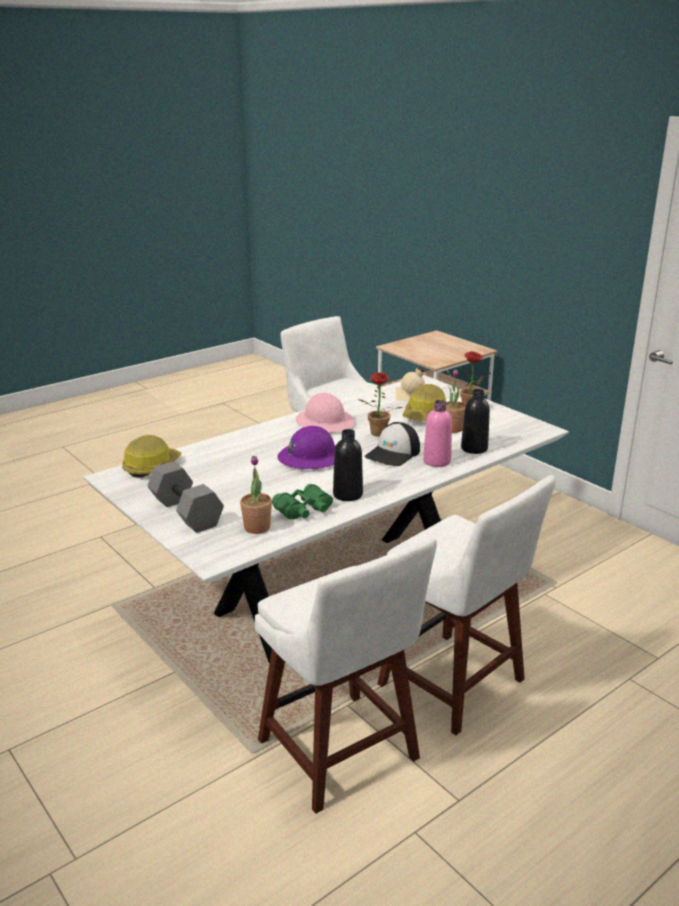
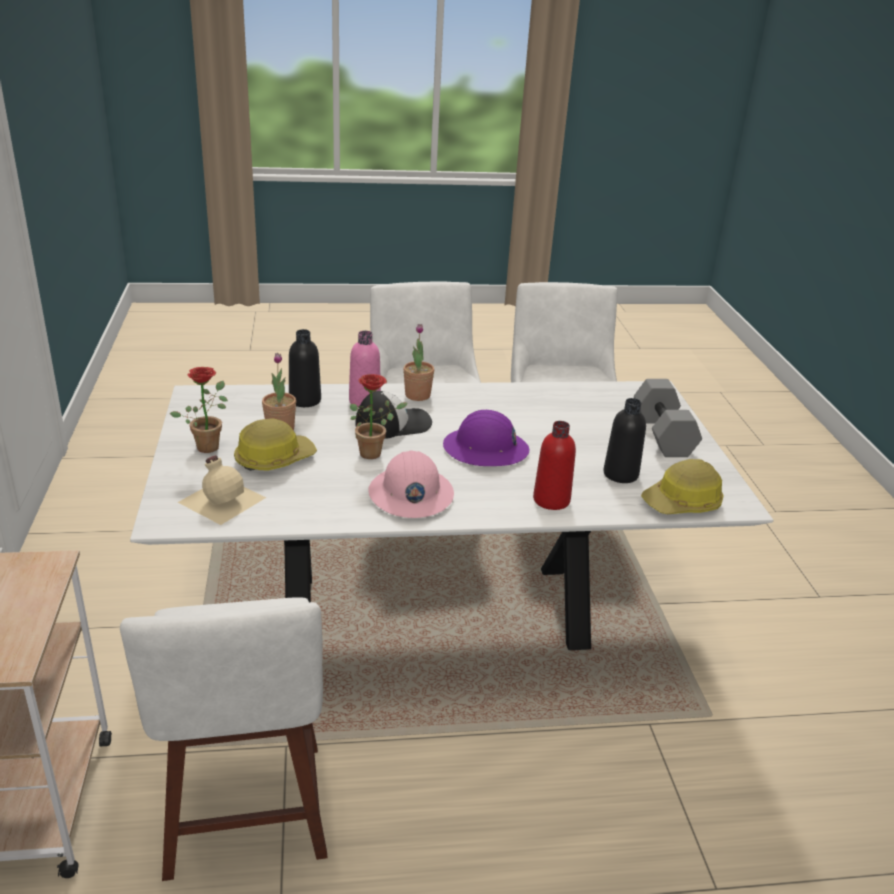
camera: 150 degrees left, 5 degrees up
(240, 443) = (551, 500): none -> red bottle
(257, 527) = (603, 400): potted plant -> potted plant (417, 395)
(304, 509) = (548, 401): green binoculars -> none
(347, 494) = (494, 400): black bottle -> black bottle (620, 474)

